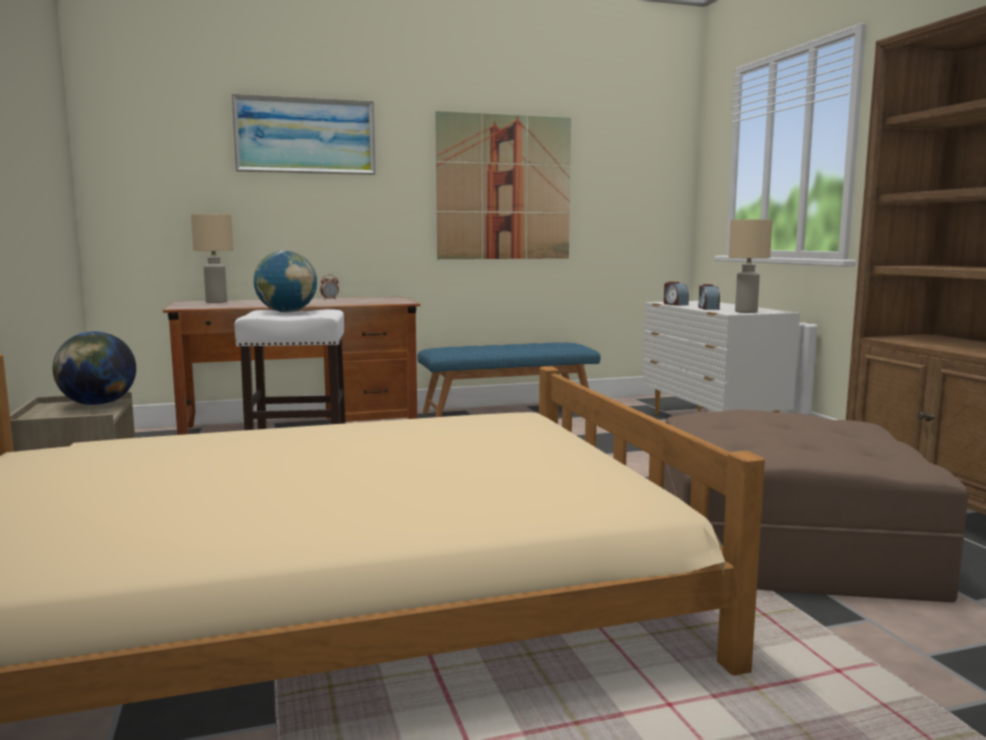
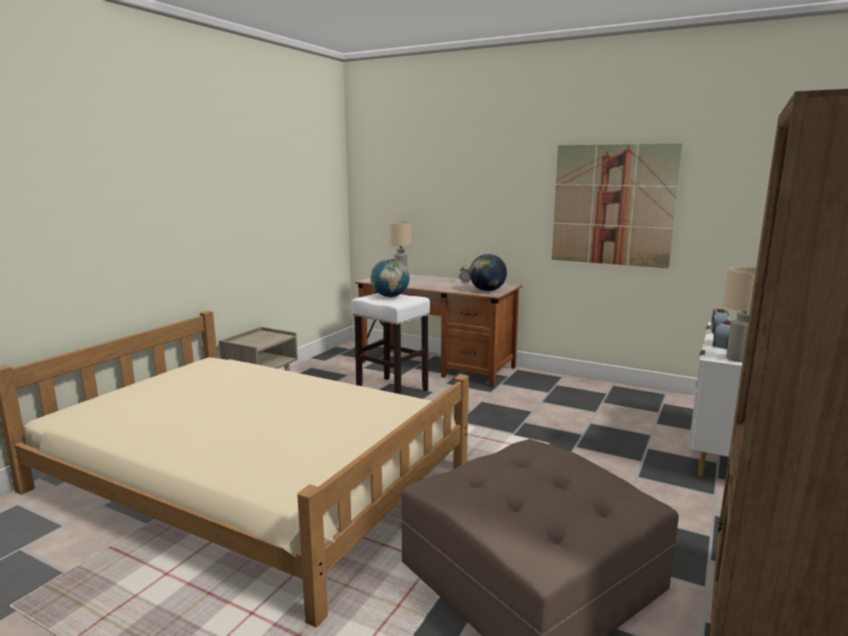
camera: 45 degrees right, 5 degrees up
(98, 404) = (275, 337): globe -> globe (487, 290)
(305, 136) = (466, 168): picture -> none
(508, 412) = (587, 387): blue bench -> none

